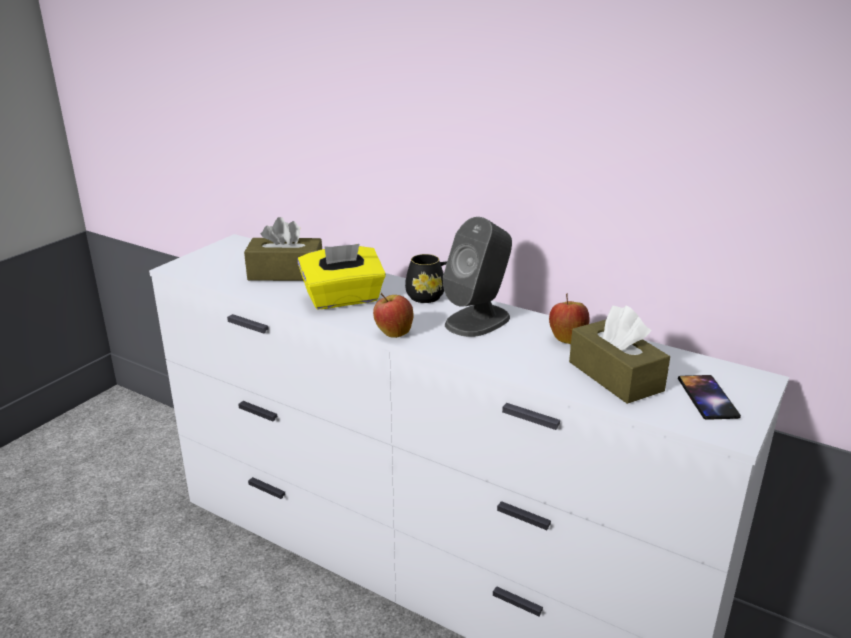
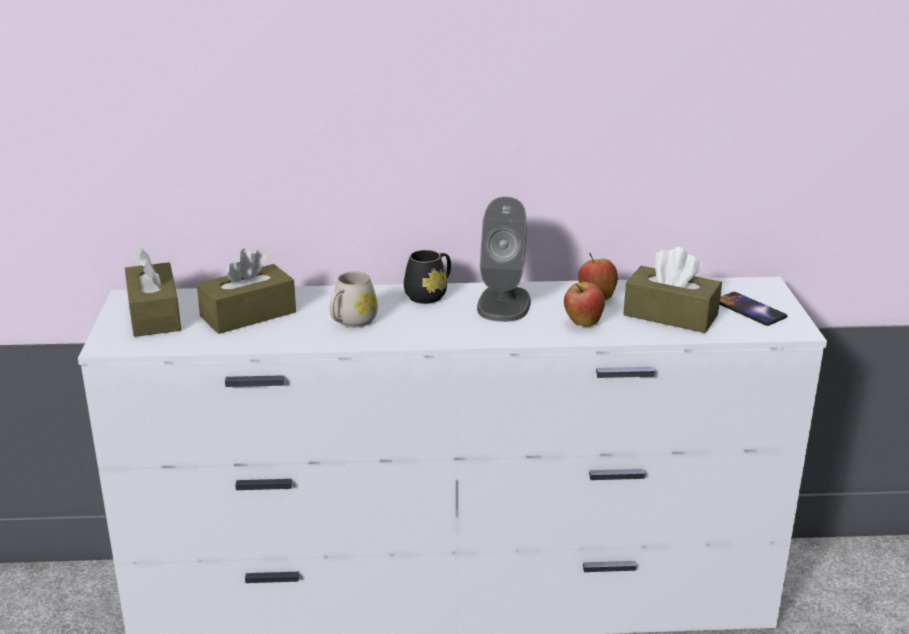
camera: 35 degrees left, 0 degrees up
(231, 256) = (154, 315): none -> brown tissue box
(343, 299) = (351, 322): yellow tissue box -> white mug
(393, 333) = (448, 338): apple -> apple (583, 323)

